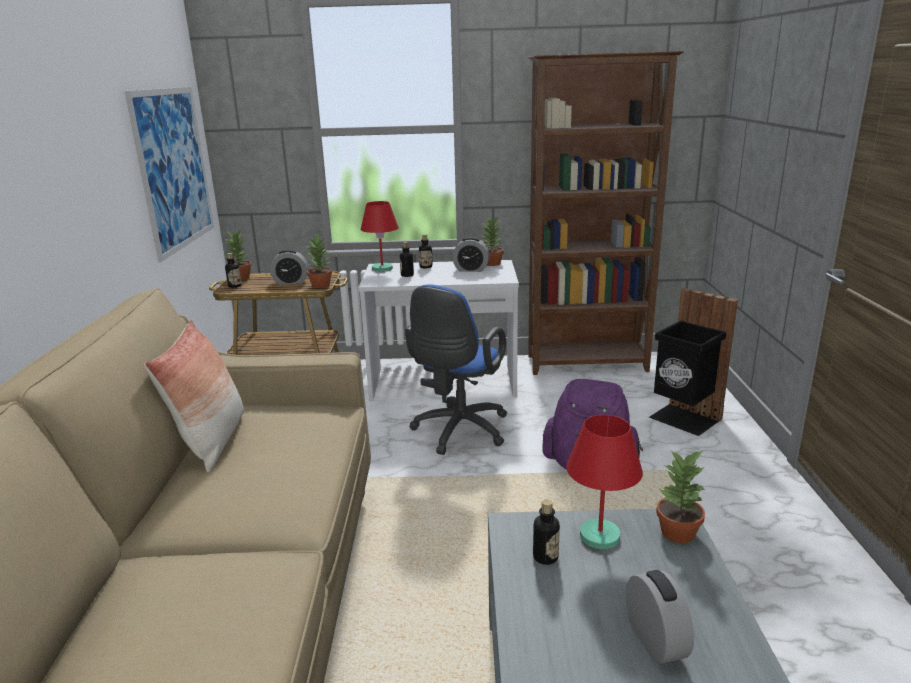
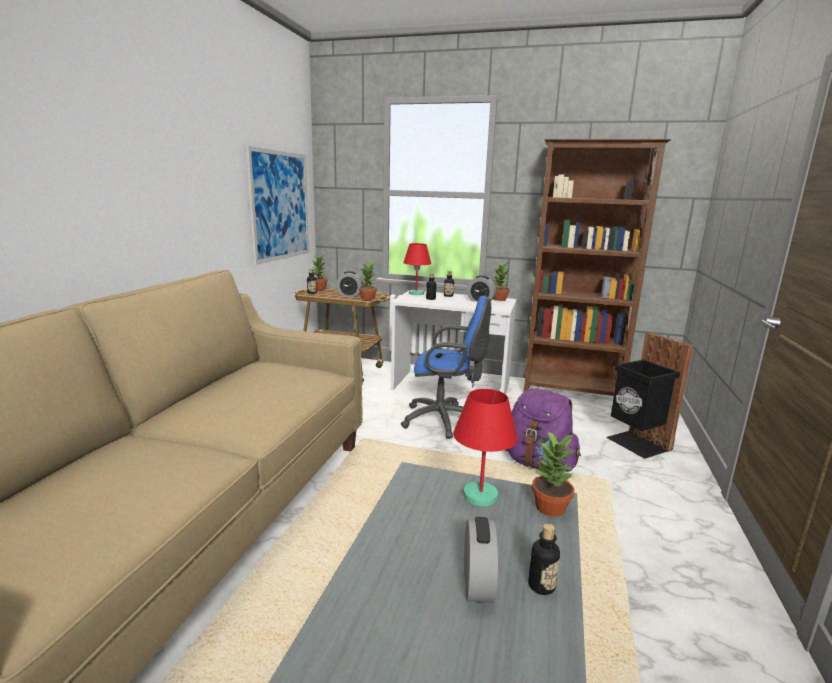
camera: 15 degrees right, 5 degrees down
(212, 441) = (234, 378): pillow -> none
(458, 432) = (445, 420): blue office chair -> blue office chair turned 120 degrees counterclockwise
(545, 557) = (426, 501): bottle -> bottle (541, 586)

